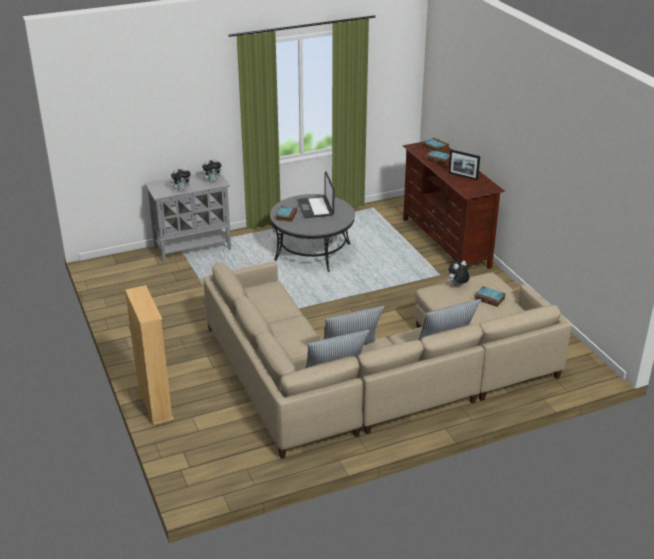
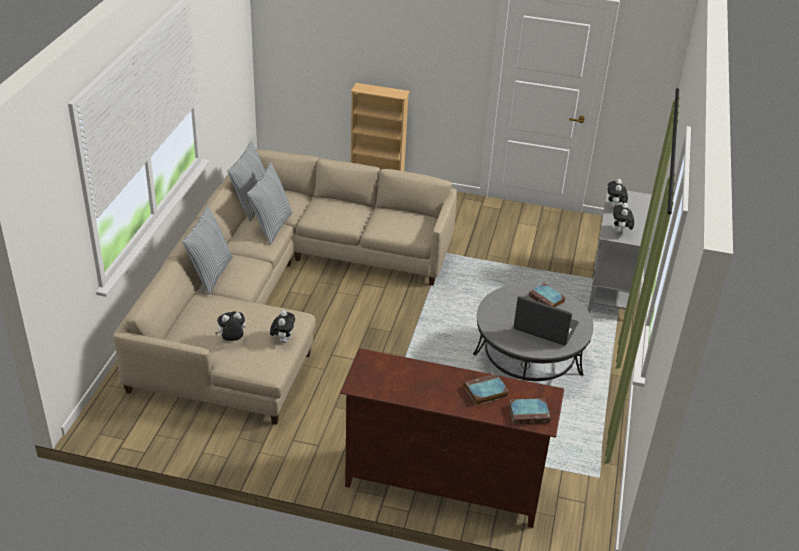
camera: 125 degrees right, 5 degrees up
(463, 176) = (415, 381): picture frame -> none
(490, 298) = (232, 340): book -> plush toy

